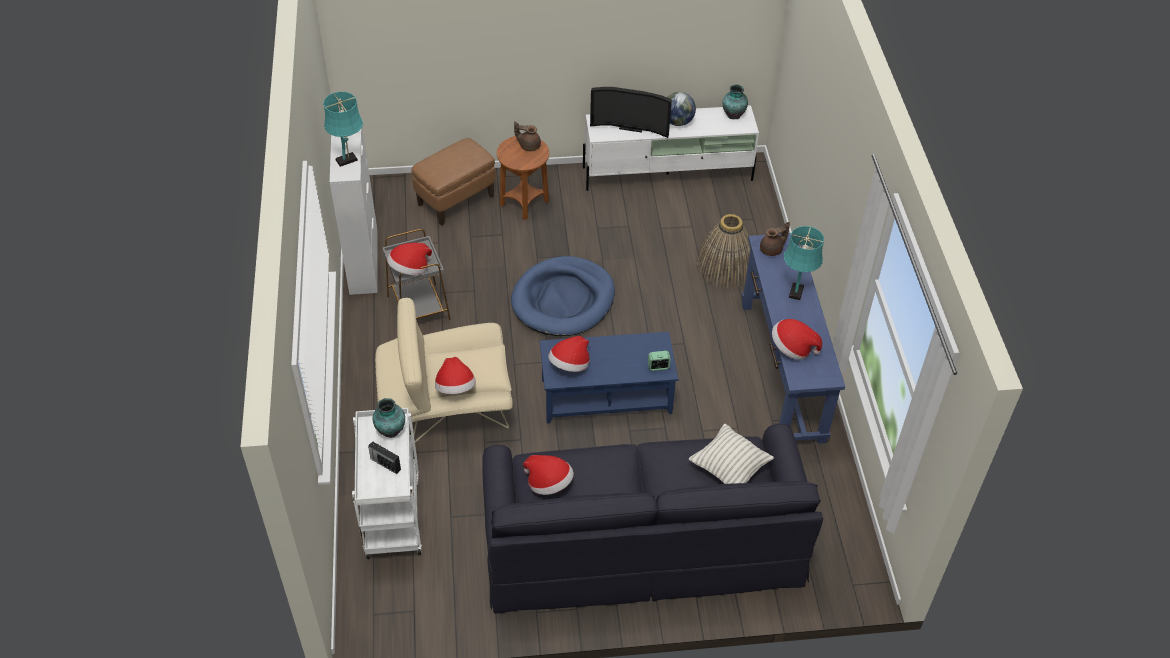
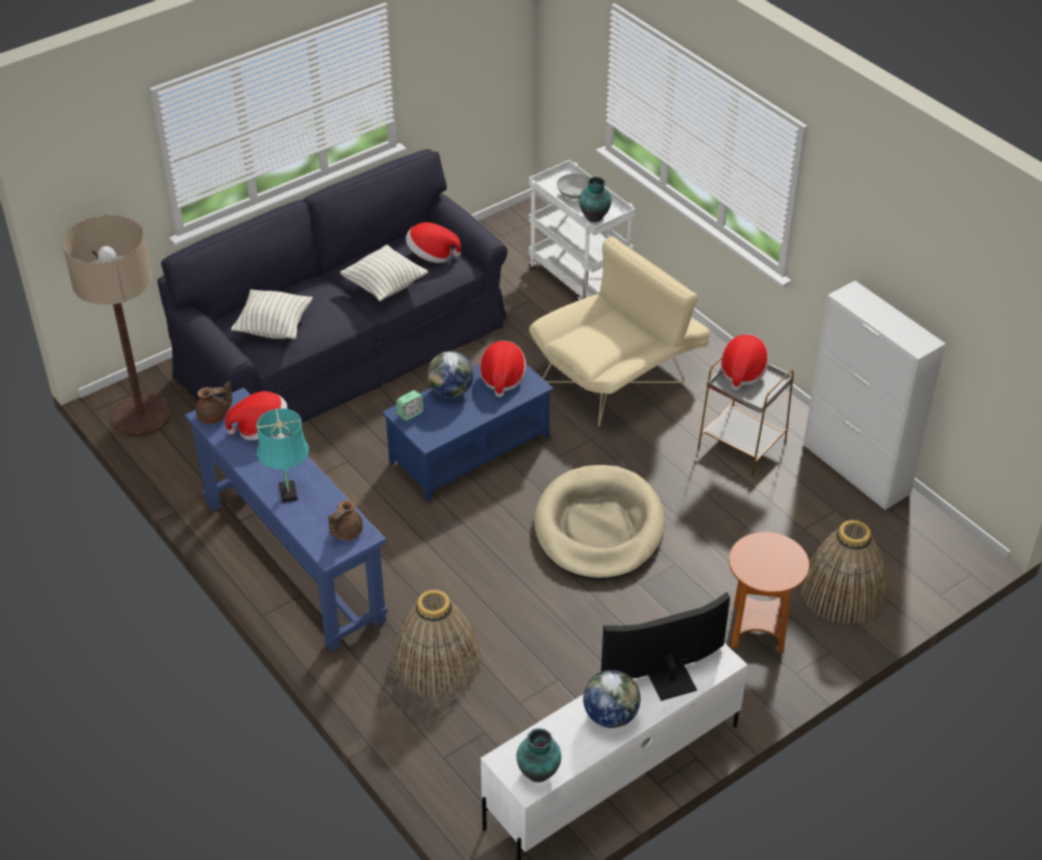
camera: 150 degrees right, 5 degrees down
(348, 159) = (867, 309): turquoise table lamp -> none
(385, 463) = (574, 195): radio -> grey bowl
(455, 388) = (593, 315): hat -> none
(456, 200) = (842, 592): brown ottoman -> basket
(529, 145) = (770, 573): brown teapot -> brown teapot (214, 416)
(563, 300) = (599, 528): blue dog bed -> beige dog bed
(611, 469) = (384, 286): none -> pillow
(616, 371) = (451, 392): none -> globe
(849, 554) = (141, 416): none -> floor lamp

